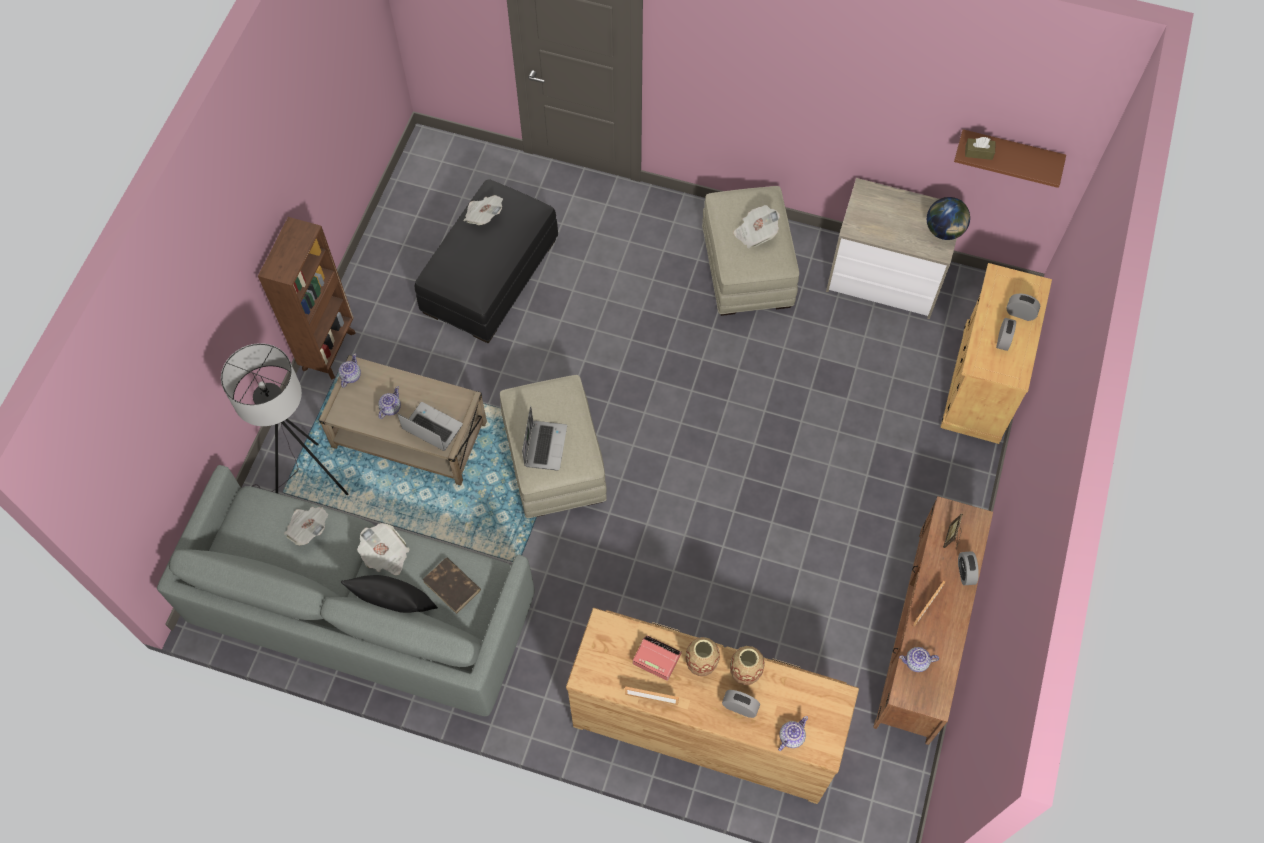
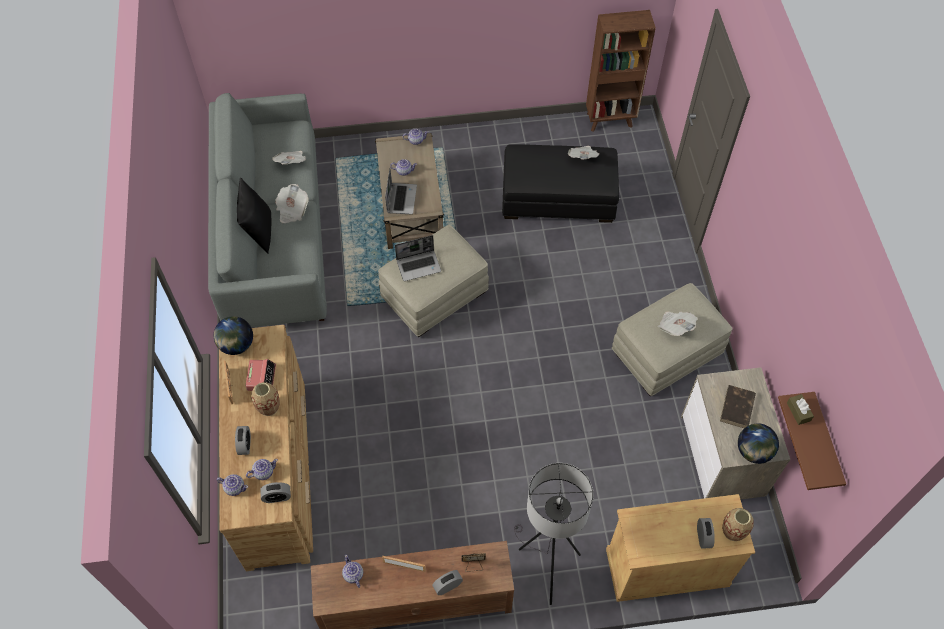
camera: 65 degrees right, 5 degrees down
(308, 482) = (349, 168): grey floor lamp -> grey floor lamp (544, 566)
(329, 349) = (449, 136): brown bookcase -> brown bookcase (610, 120)
(452, 586) = (286, 255): brown book -> brown book (737, 408)
(597, 672) = (236, 345): none -> globe
(745, 672) = (273, 438): vase -> vase (733, 531)
(785, 698) = (263, 472): none -> teapot
(1003, 340) = (668, 531): alarm clock -> alarm clock (277, 497)

